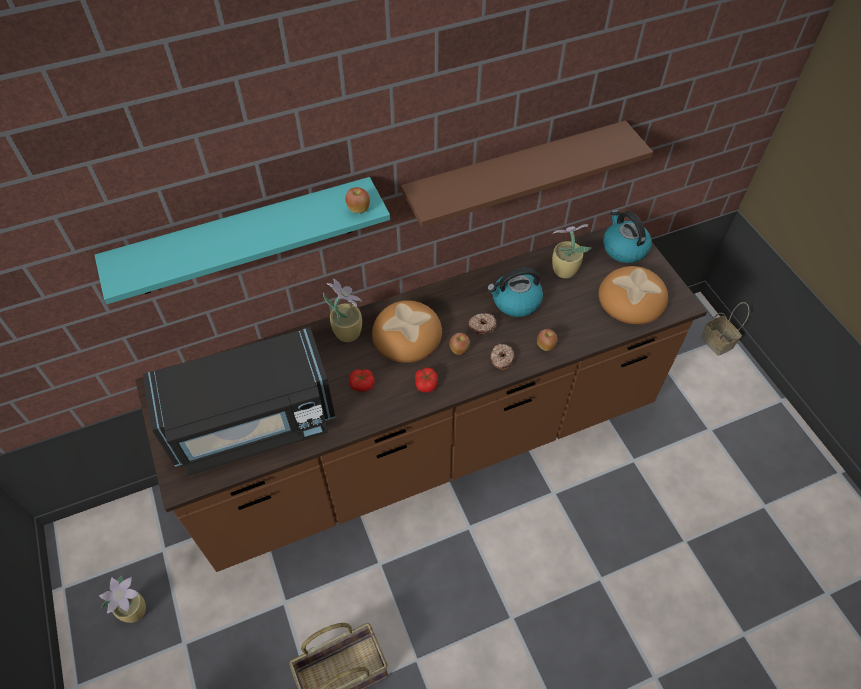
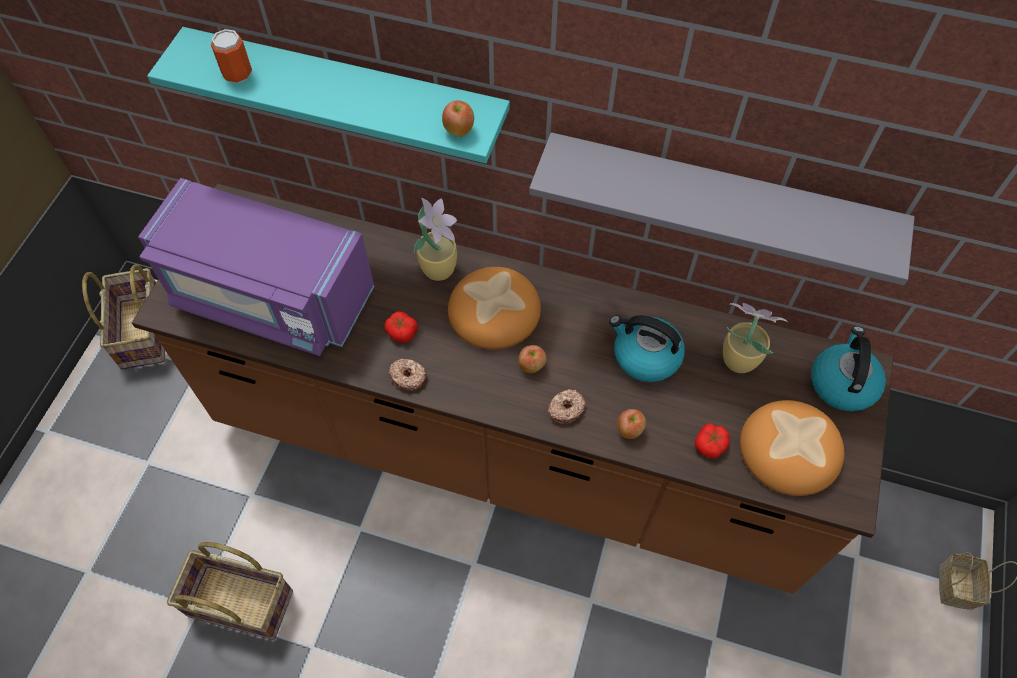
camera: 40 degrees right, 5 degrees up
(93, 558) = (144, 332): none -> basket
(136, 610) = (137, 403): potted plant -> none
(172, 260) = (237, 74): none -> can
(252, 423) = (270, 297): black microwave -> purple microwave
(426, 383) = (463, 377): tomato -> tomato (710, 444)
(482, 326) = (581, 357): donut -> donut (408, 376)
(514, 175) = (717, 201): brown shelf -> grey shelf

